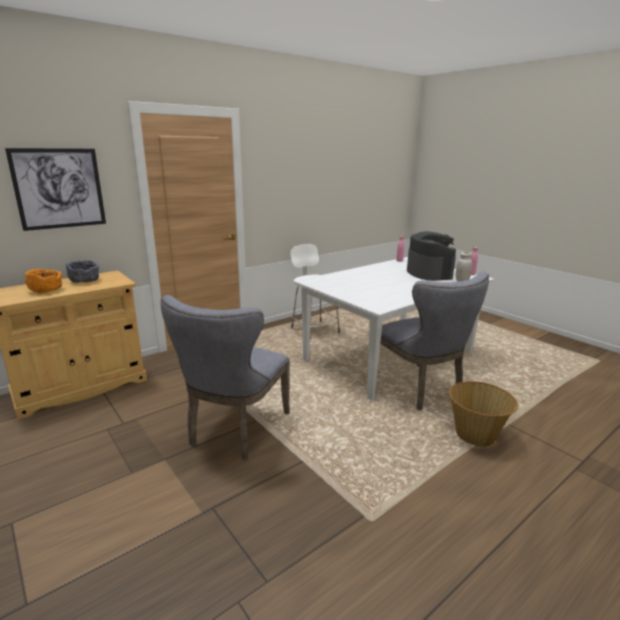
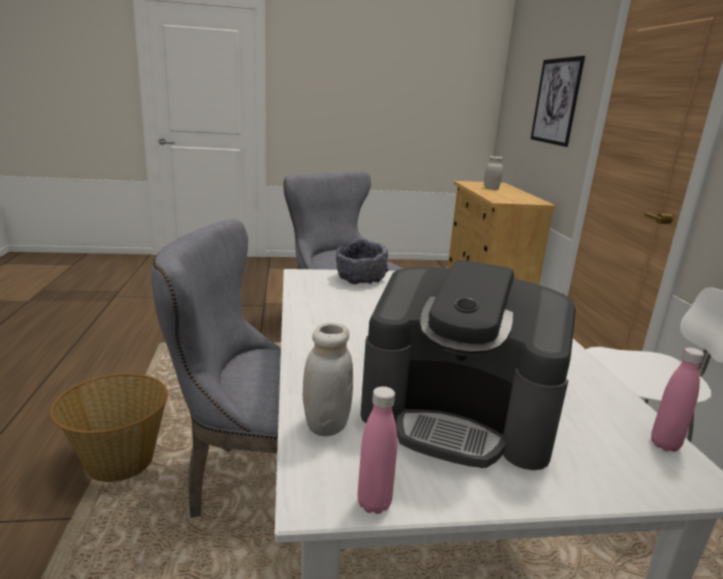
camera: 120 degrees right, 0 degrees up
(46, 290) = (491, 189): orange bowl -> white jar
(85, 280) = (516, 196): grey bowl -> grey bowl (361, 279)

